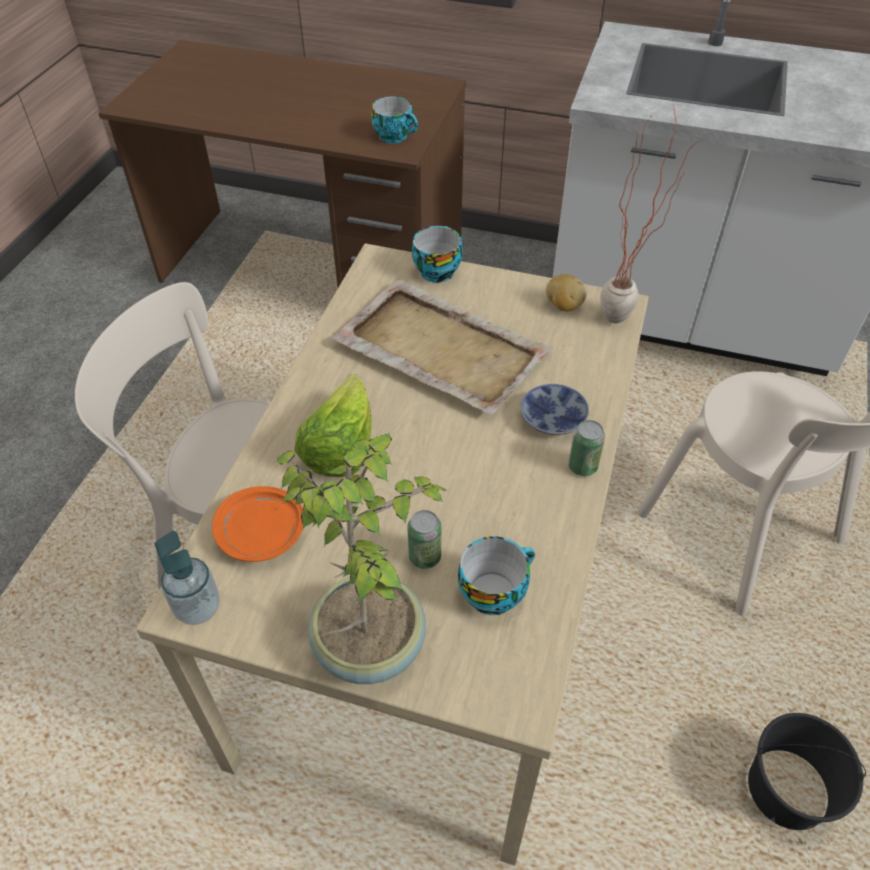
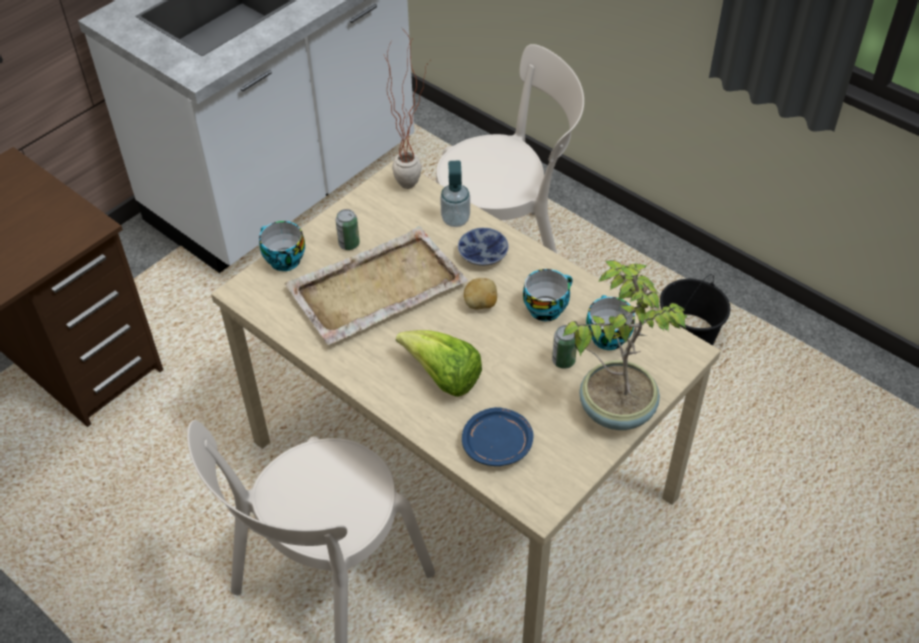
camera: 65 degrees left, 0 degrees up
(198, 608) = (544, 496): soap dispenser -> soap dispenser (455, 219)
(262, 533) = (498, 444): orange plate -> blue plate
(395, 136) = (63, 224): cup -> cup (546, 307)
(563, 306) = (376, 205): potato -> potato (480, 304)
(582, 466) = (532, 256): can -> can (349, 244)

